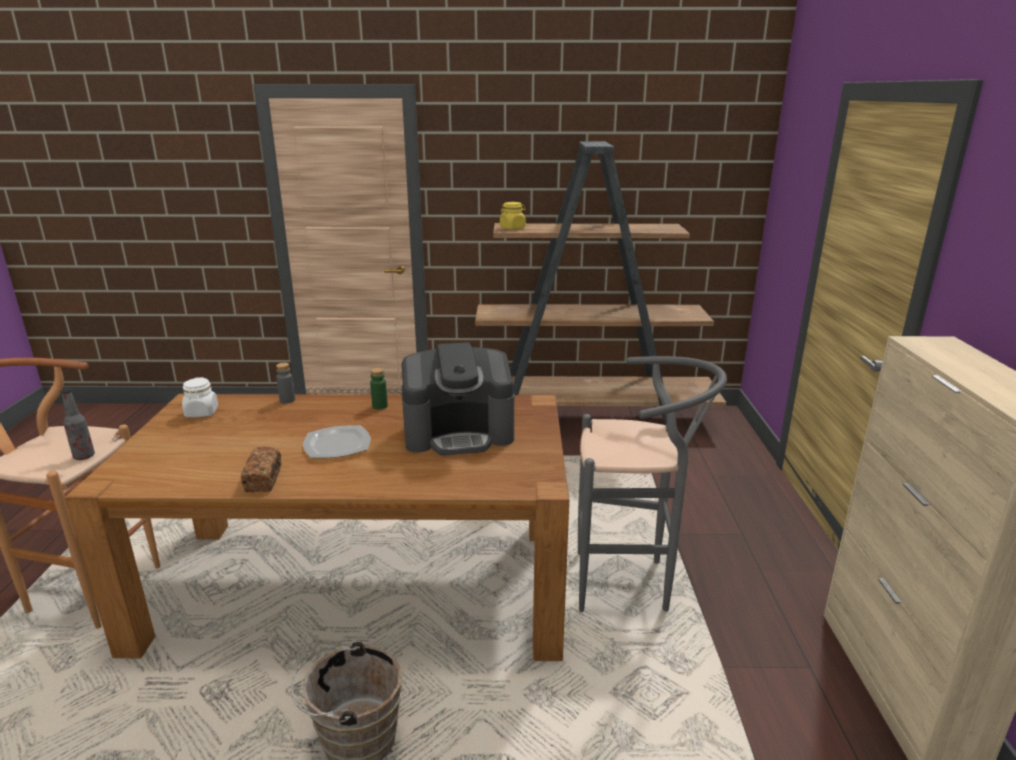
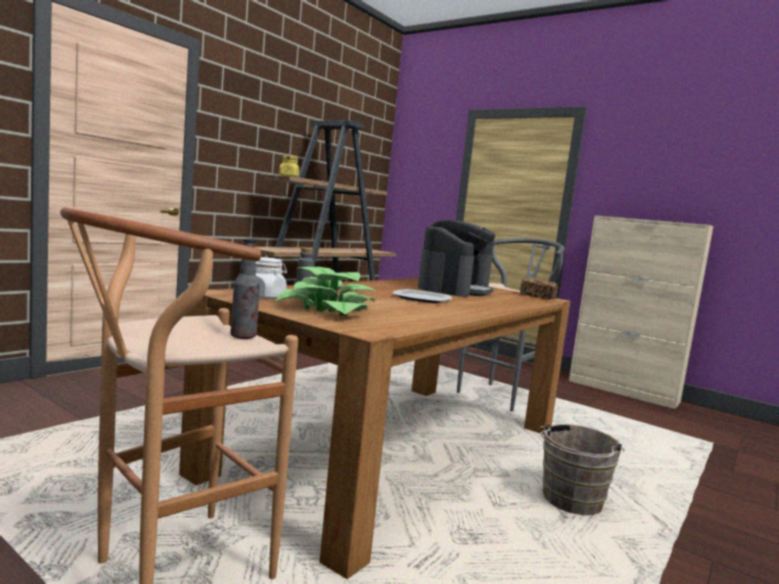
camera: 55 degrees left, 15 degrees down
(182, 443) = (327, 309): none -> potted plant
(263, 479) = (450, 313): bread -> bread (537, 296)
(380, 406) = (373, 285): green bottle -> none

